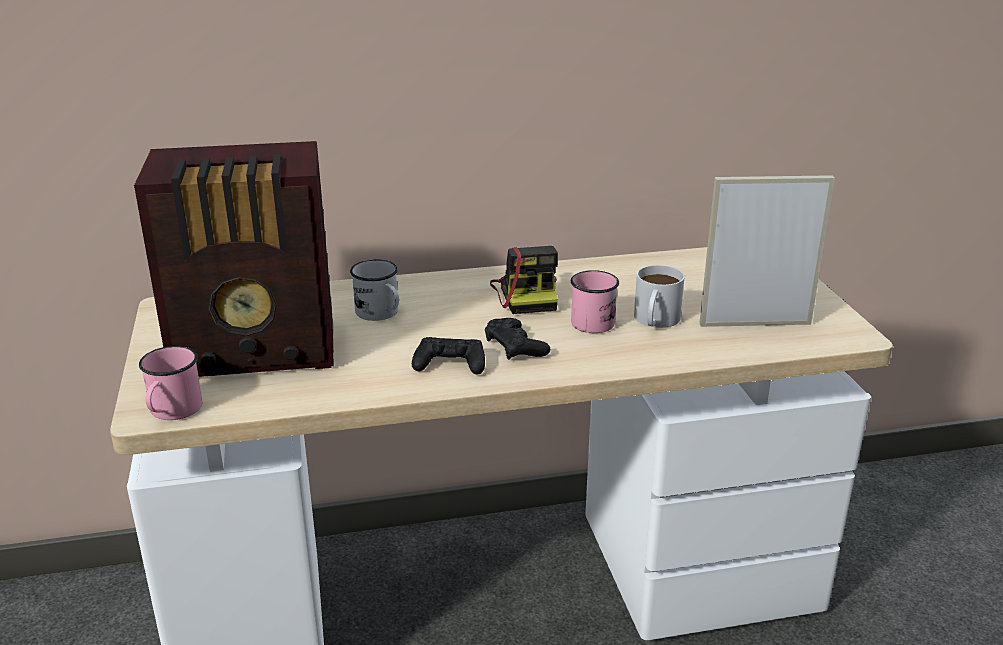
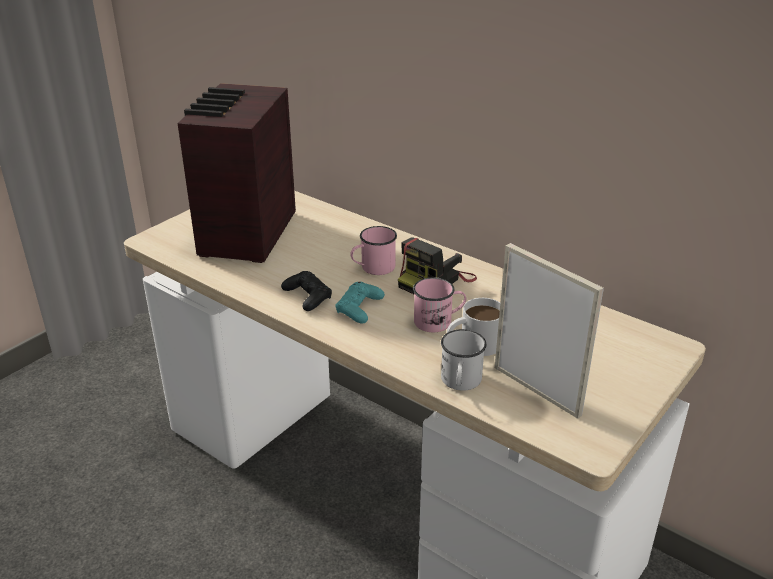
camera: 50 degrees right, 5 degrees up
(172, 412) = (158, 244): pink mug -> pink mug (373, 268)
(259, 351) = (245, 235): radio -> radio turned 60 degrees clockwise
(381, 314) = (336, 246): white mug -> white mug (460, 382)
(515, 346) = (359, 308): black game controller -> turquoise game controller

